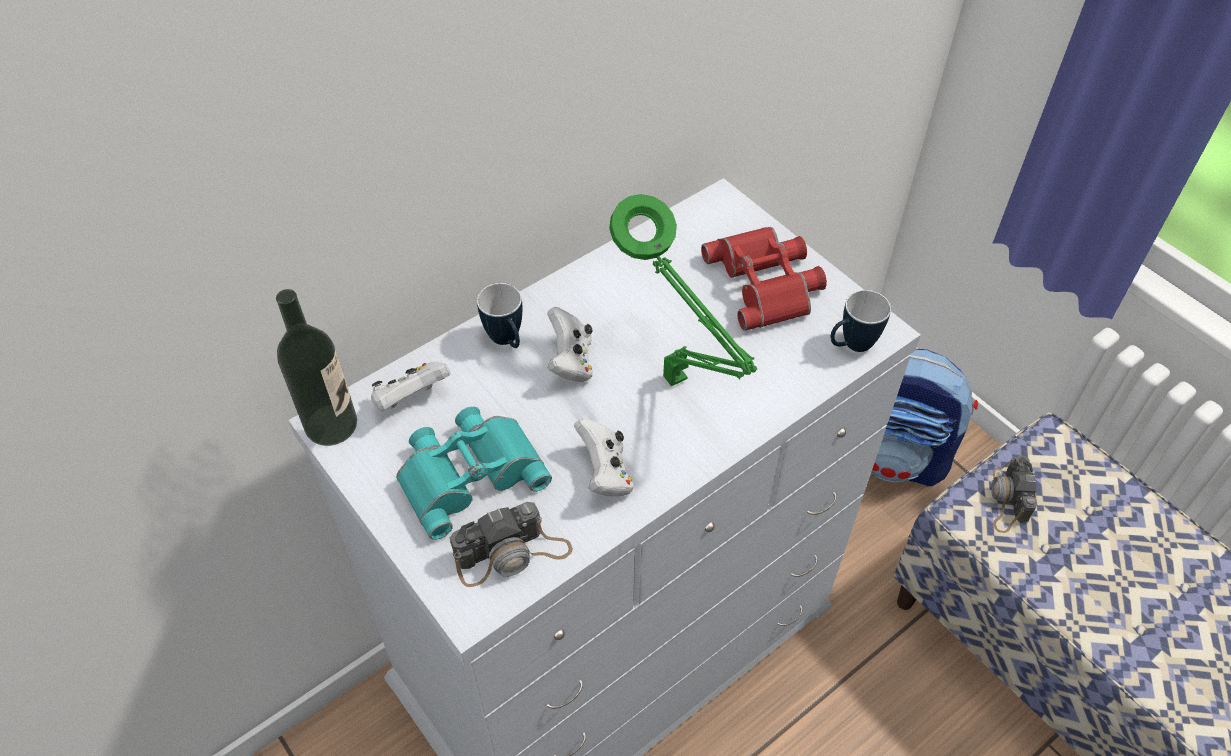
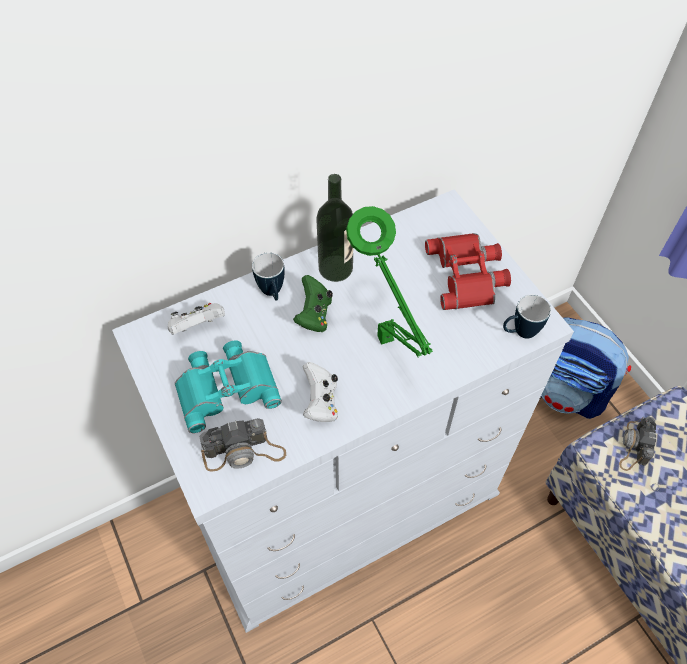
camera: 10 degrees right, 5 degrees up
(331, 425) = (140, 337): bottle -> bottle (335, 268)
(571, 361) = (314, 315): white game controller -> green game controller

